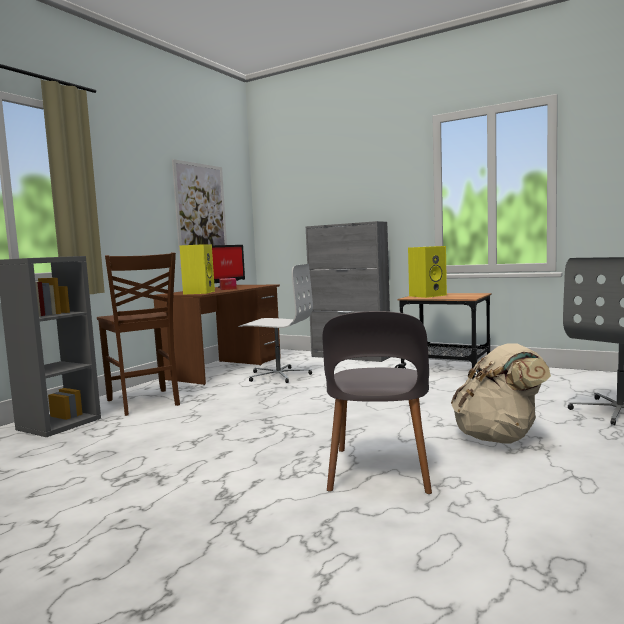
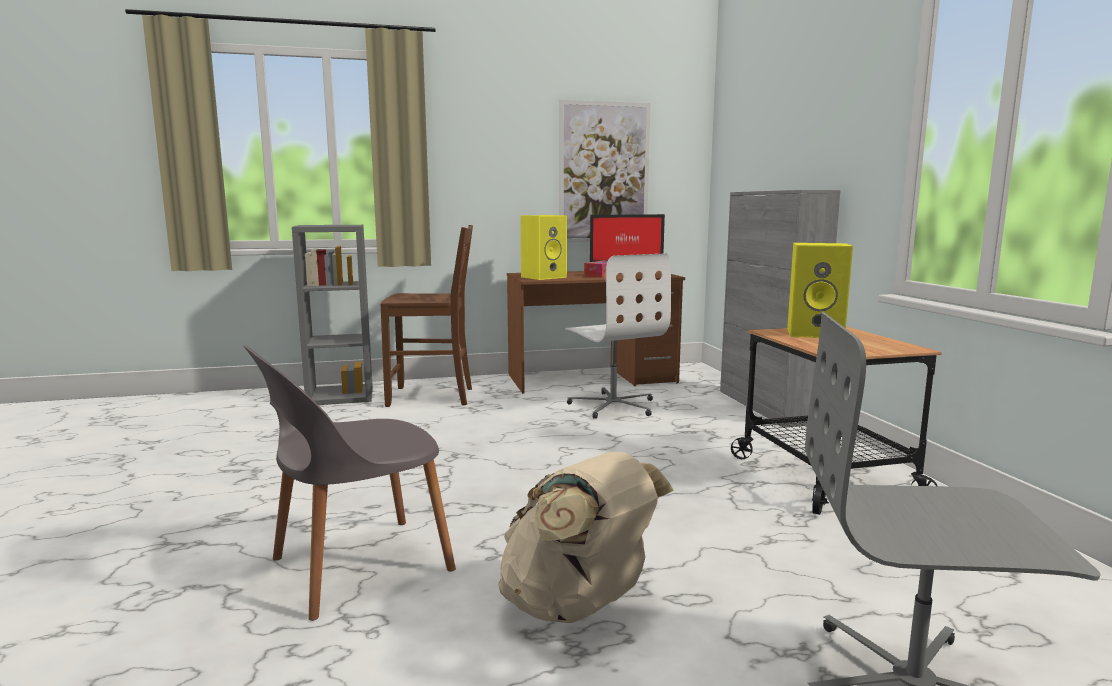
camera: 45 degrees right, 5 degrees up
(144, 403) = (432, 397): brown chair -> brown chair turned 105 degrees counterclockwise

